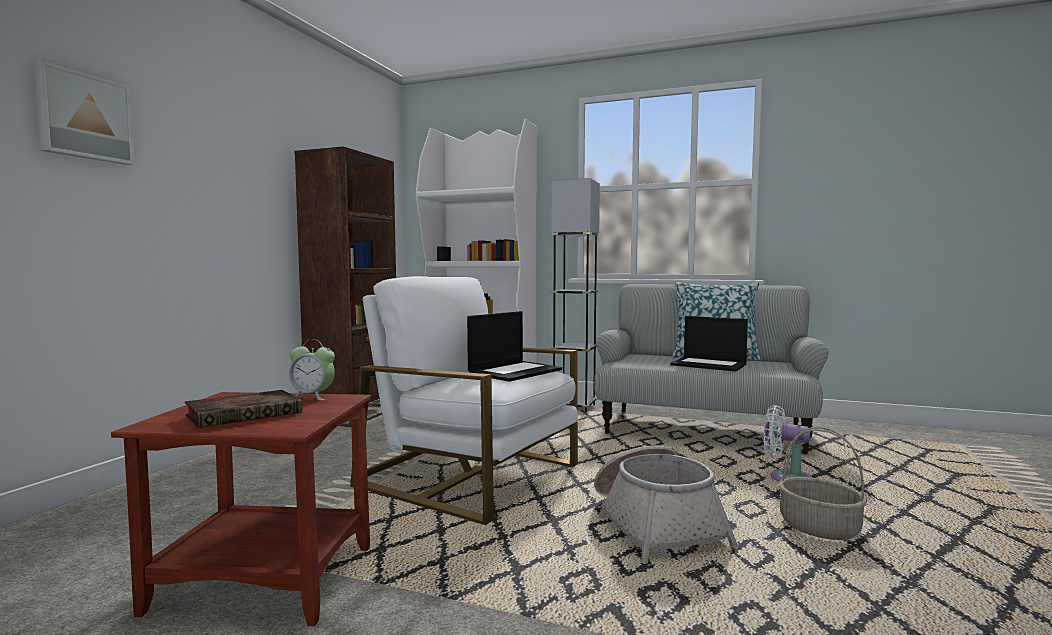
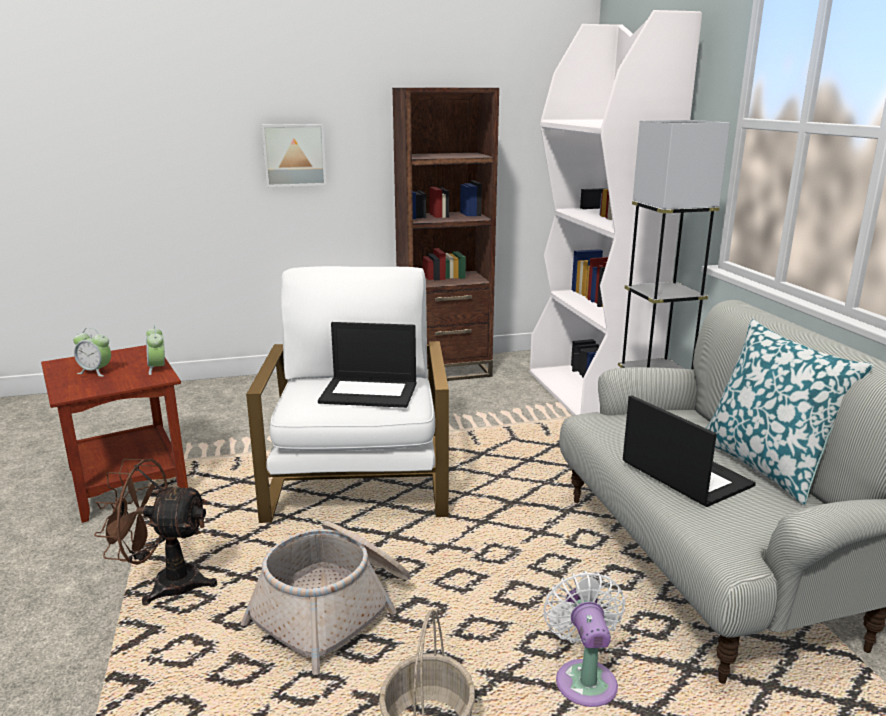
camera: 55 degrees right, 15 degrees up
(84, 117) = (179, 102): picture -> picture (294, 155)
(247, 414) = (95, 372): book -> alarm clock
(533, 590) = (165, 584): none -> brown fan
(709, 364) = (684, 474): laptop -> laptop turned 150 degrees clockwise

